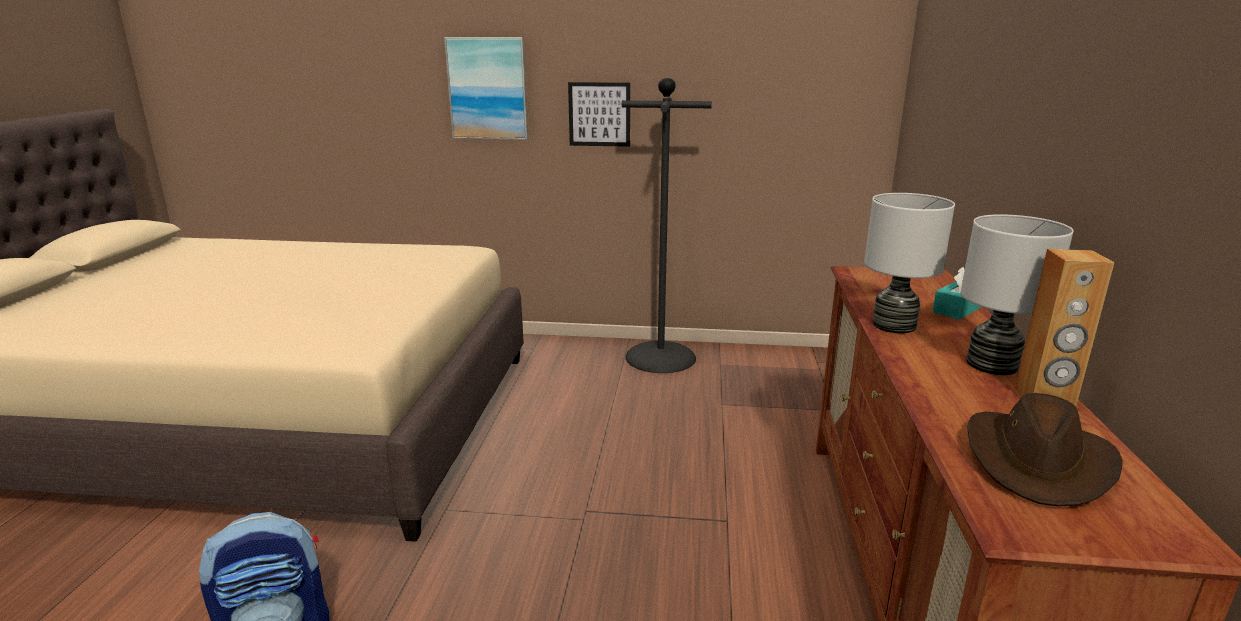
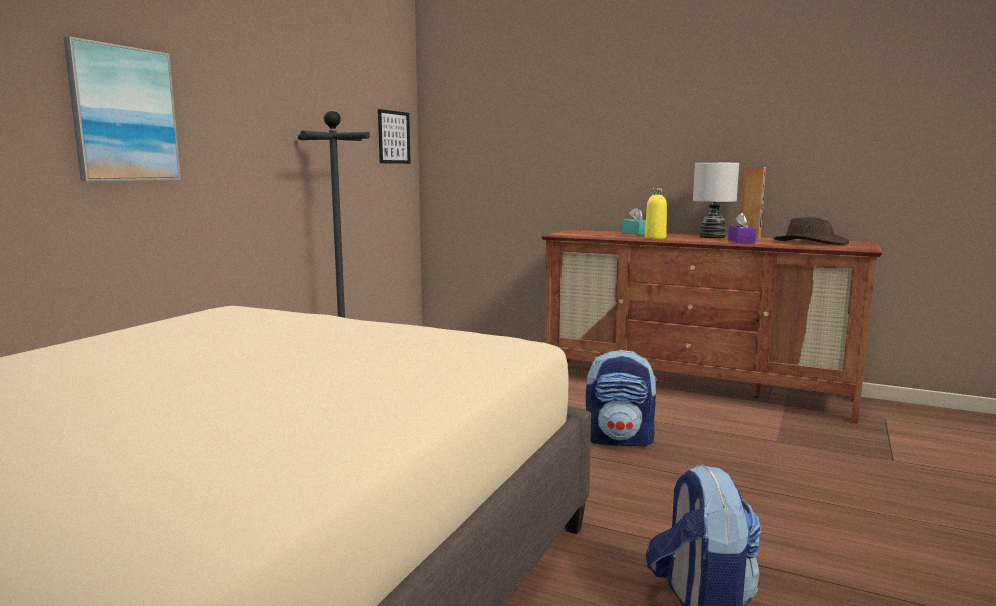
camera: 70 degrees left, 10 degrees down
(599, 114) = (243, 150): picture -> picture (393, 137)
(643, 539) = (619, 439): none -> backpack
(894, 325) = (655, 238): grey table lamp -> yellow bottle
(949, 390) = (741, 241): none -> purple tissue box

